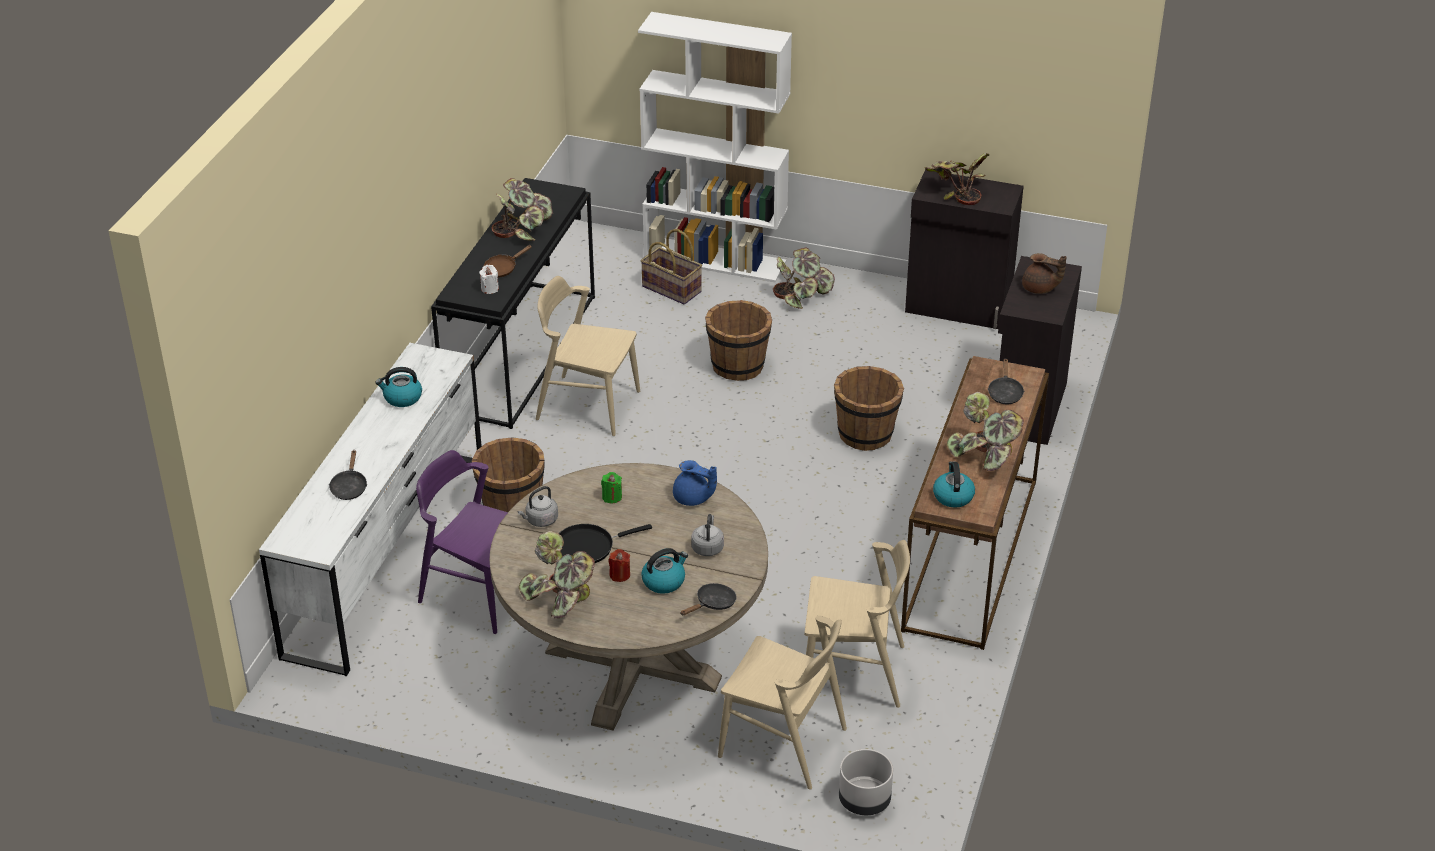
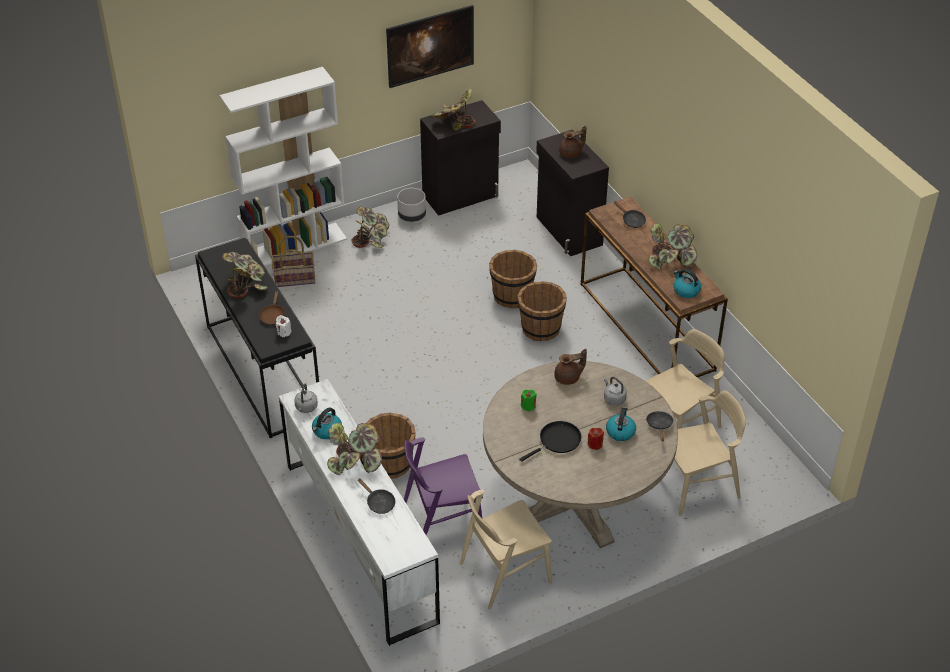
camera: 45 degrees left, 5 degrees up
(540, 520) = (512, 445): grey kettle -> grey kettle (306, 408)
(560, 600) = (587, 479): potted plant -> potted plant (356, 462)
(587, 405) = (345, 376): beige chair -> beige chair (504, 573)
(588, 547) = (557, 441): black frying pan -> black frying pan turned 150 degrees counterclockwise
(693, 499) = (568, 378): blue teapot -> brown teapot
(738, 365) = (394, 300): brown bucket -> brown bucket (540, 328)
(864, 800) = (768, 485): grey planter -> grey planter (411, 216)
(954, 93) = (430, 60): none -> picture

